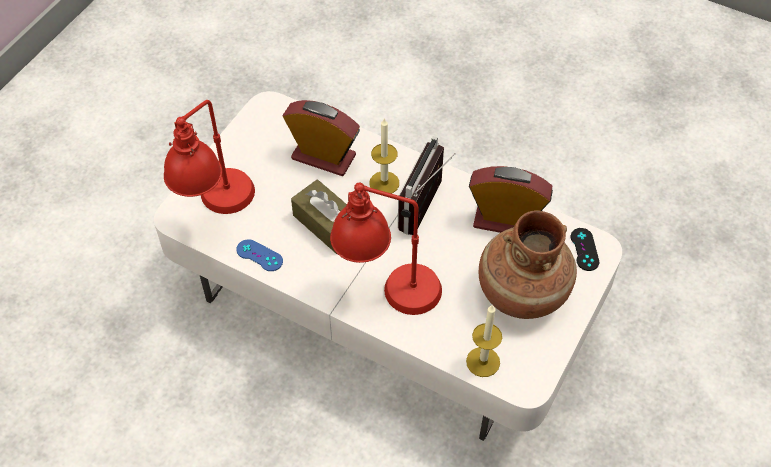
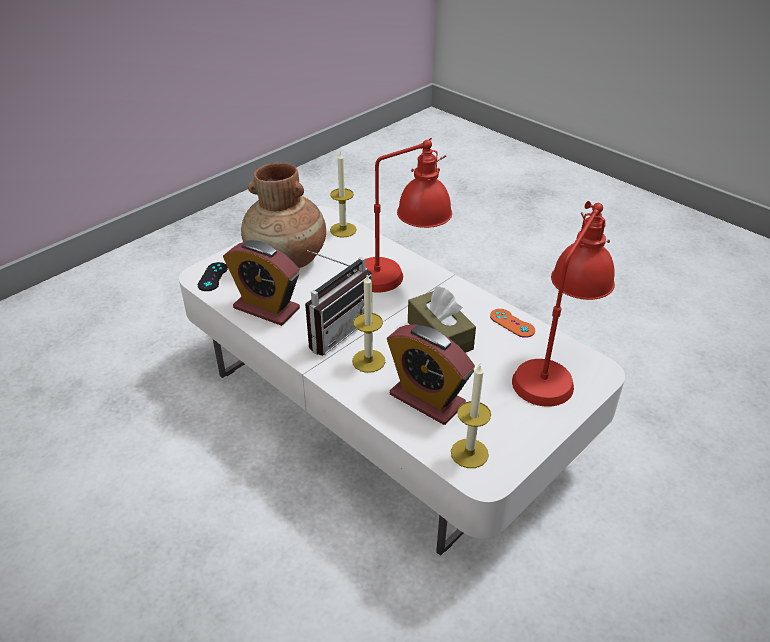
camera: 165 degrees left, 15 degrees down
(259, 255) = (512, 323): blue game controller -> orange game controller
(281, 120) = (469, 453): none -> candle

